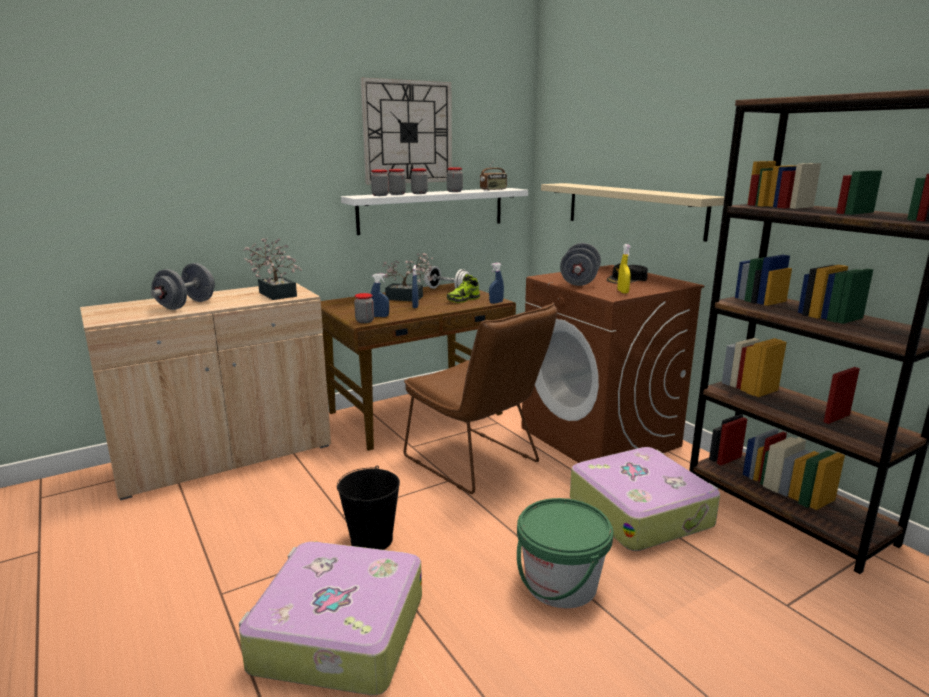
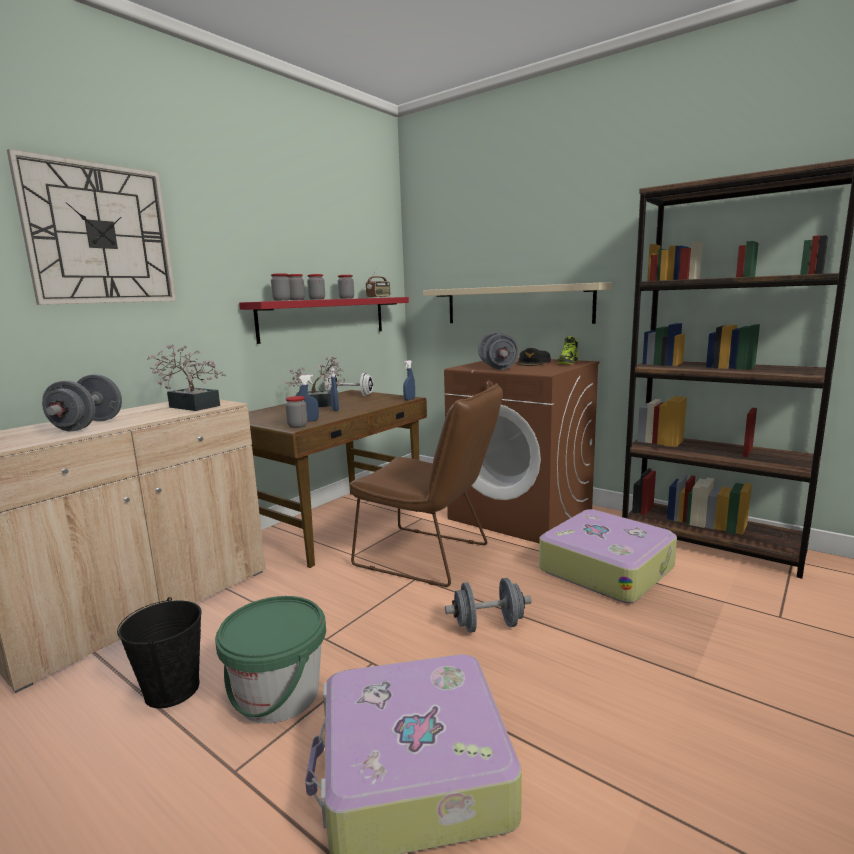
camera: 20 degrees left, 5 degrees down
(372, 539) = (378, 656): black bucket -> black bucket (172, 689)
(408, 132) = (298, 239): wall clock -> wall clock (100, 234)
(432, 210) = (324, 318): white shelf -> red shelf
(463, 300) = (375, 400): shoe -> shoe (568, 362)
(481, 537) = (488, 625): none -> grey dumbbell
(561, 584) = (595, 650): green bucket -> green bucket (278, 694)
(623, 292) = (547, 370): yellow spray bottle -> none

